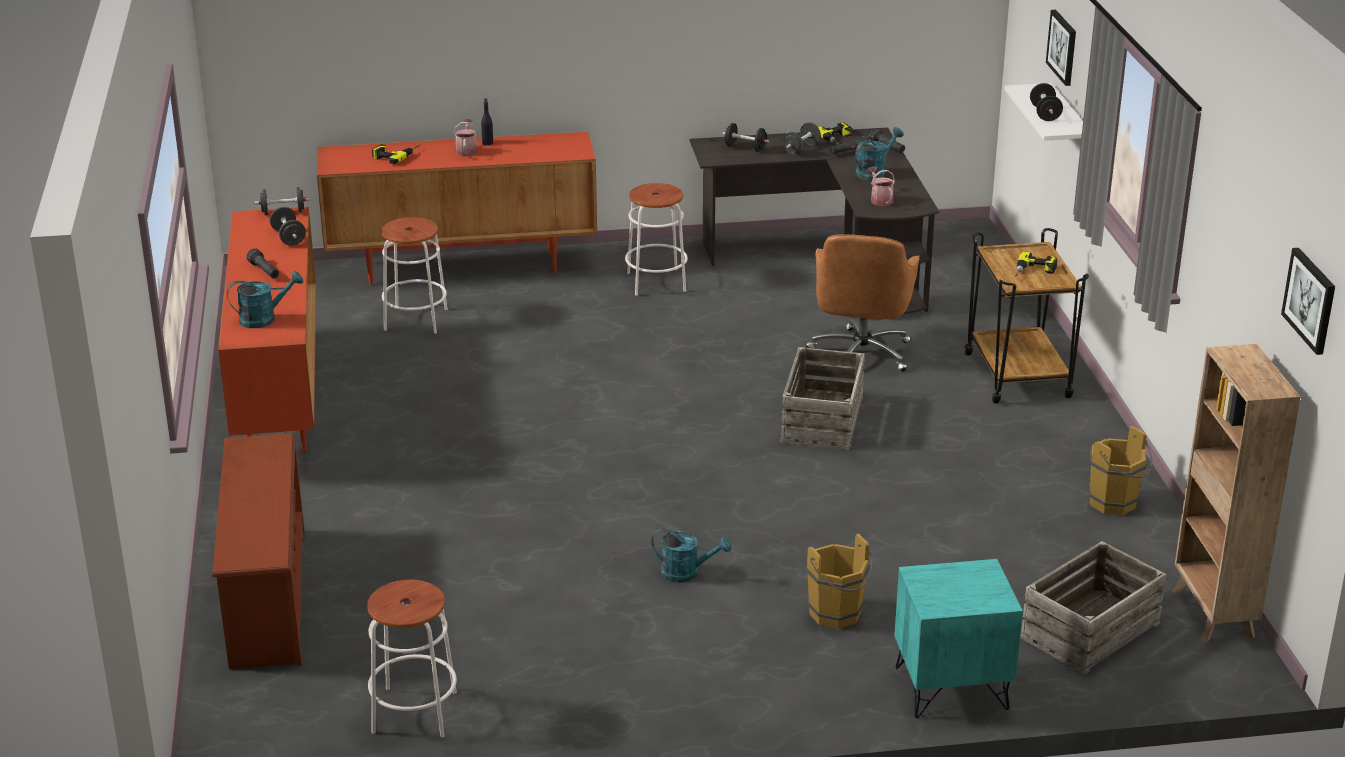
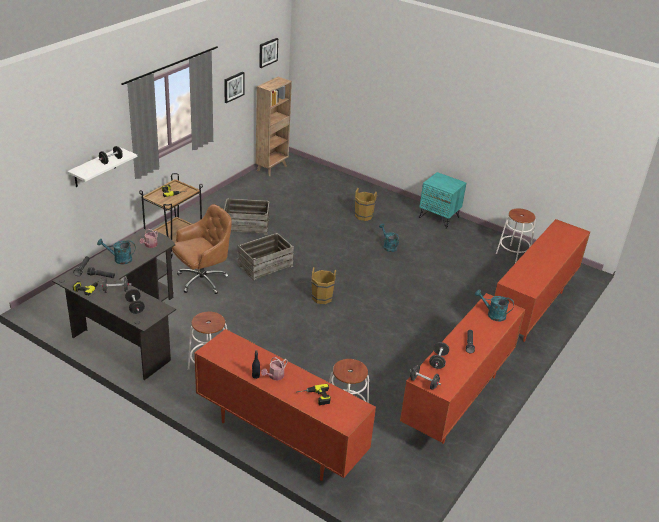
camera: 140 degrees left, 5 degrees up
(266, 596) = (532, 312): brown shoe rack -> cabinet
(951, 689) = (364, 189): turquoise nightstand -> turquoise nightstand (439, 217)
(1063, 47) = (74, 144): picture -> picture (233, 87)
(1090, 631) = (307, 180): crate -> crate (246, 225)
(1115, 504) = (236, 197): brown bucket -> brown bucket (322, 296)

